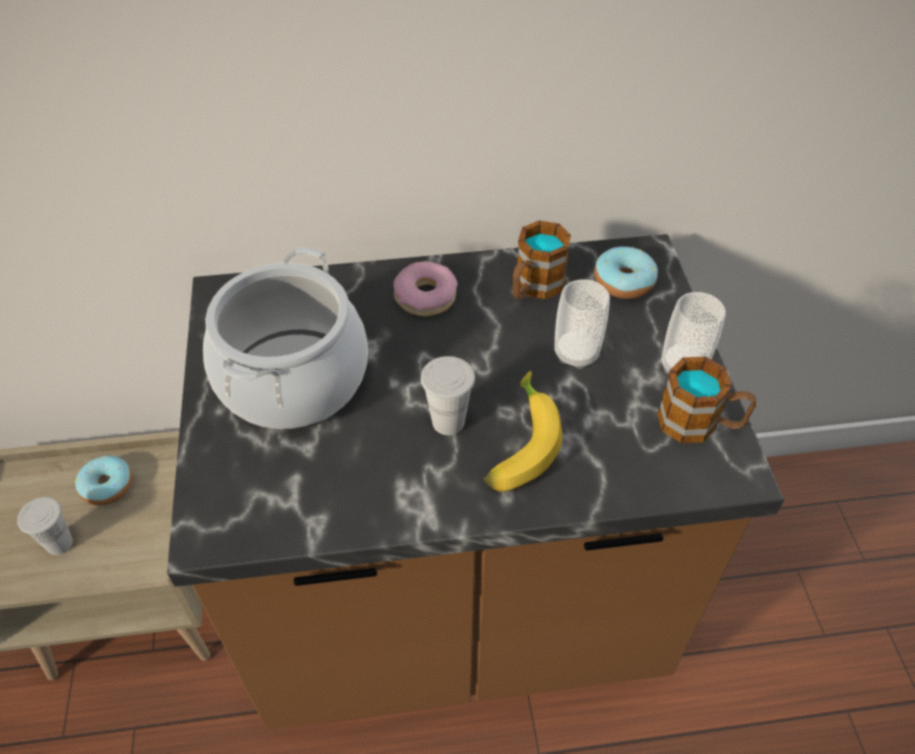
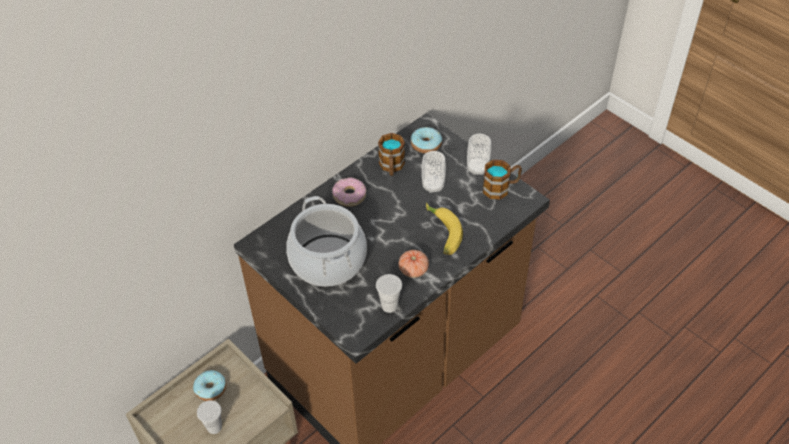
camera: 35 degrees left, 0 degrees up
(410, 479) = (413, 270): none -> tomato
(448, 422) = (408, 241): white cup -> white cup (389, 305)

